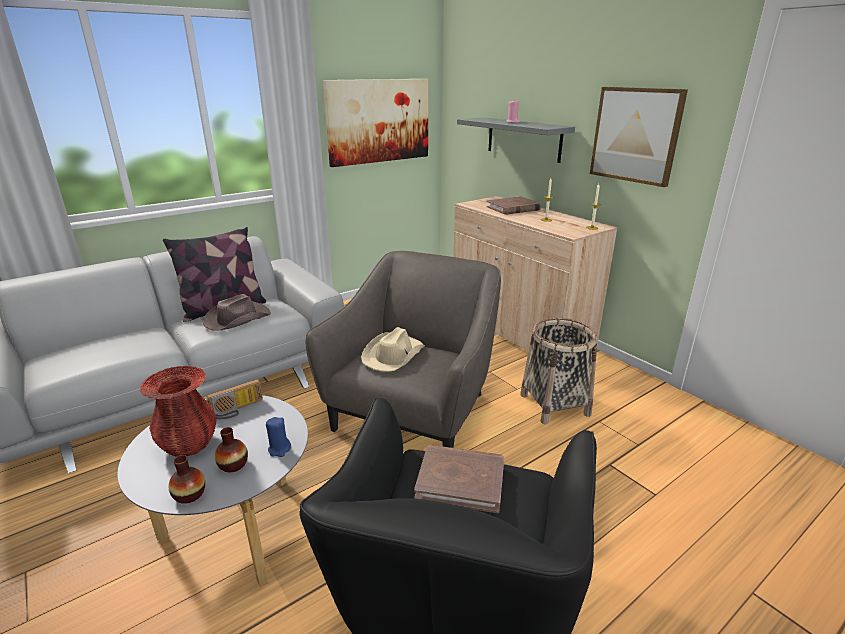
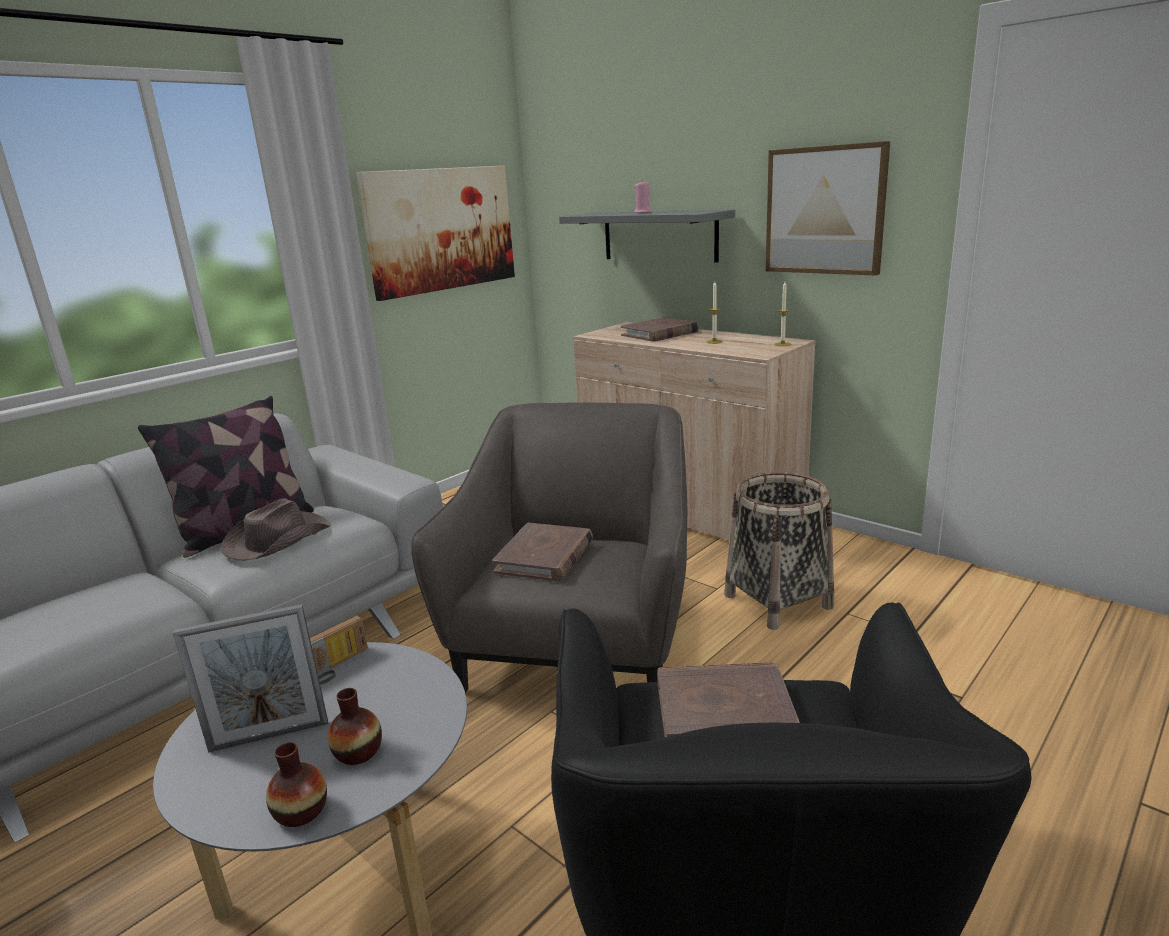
camera: 10 degrees left, 5 degrees down
(189, 445) = (269, 736): red vase -> picture frame
(279, 449) = (426, 715): blue candle -> none
(393, 355) = (545, 556): beige hat -> brown book

